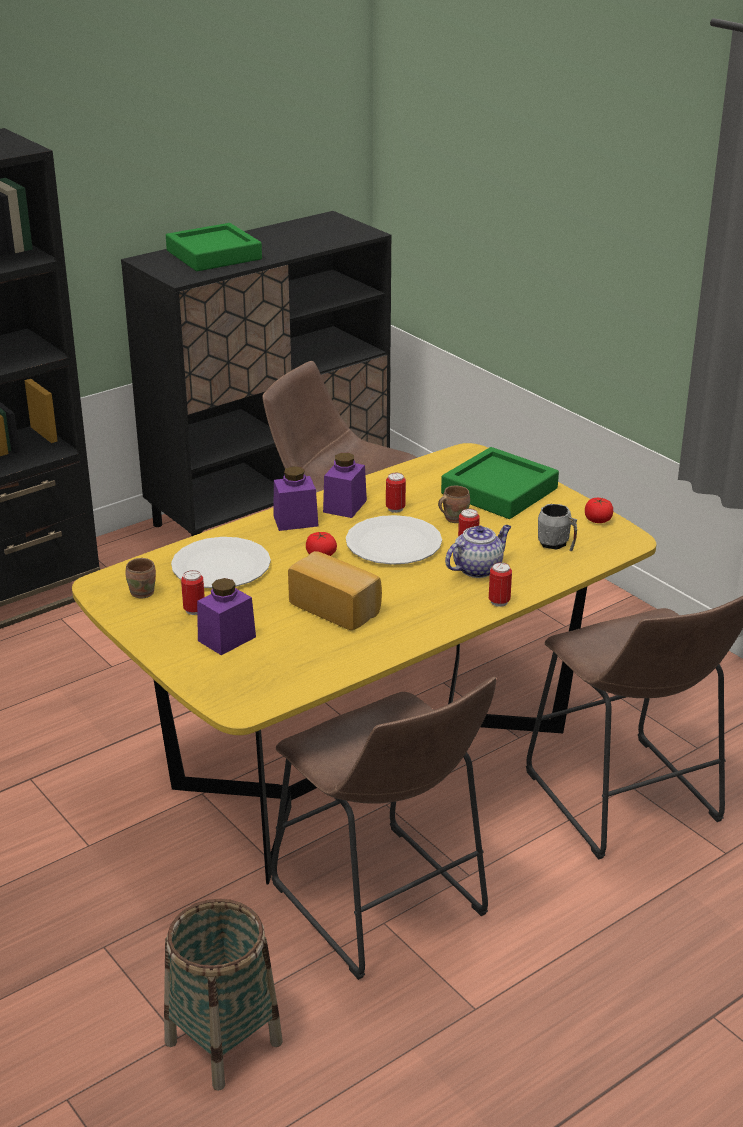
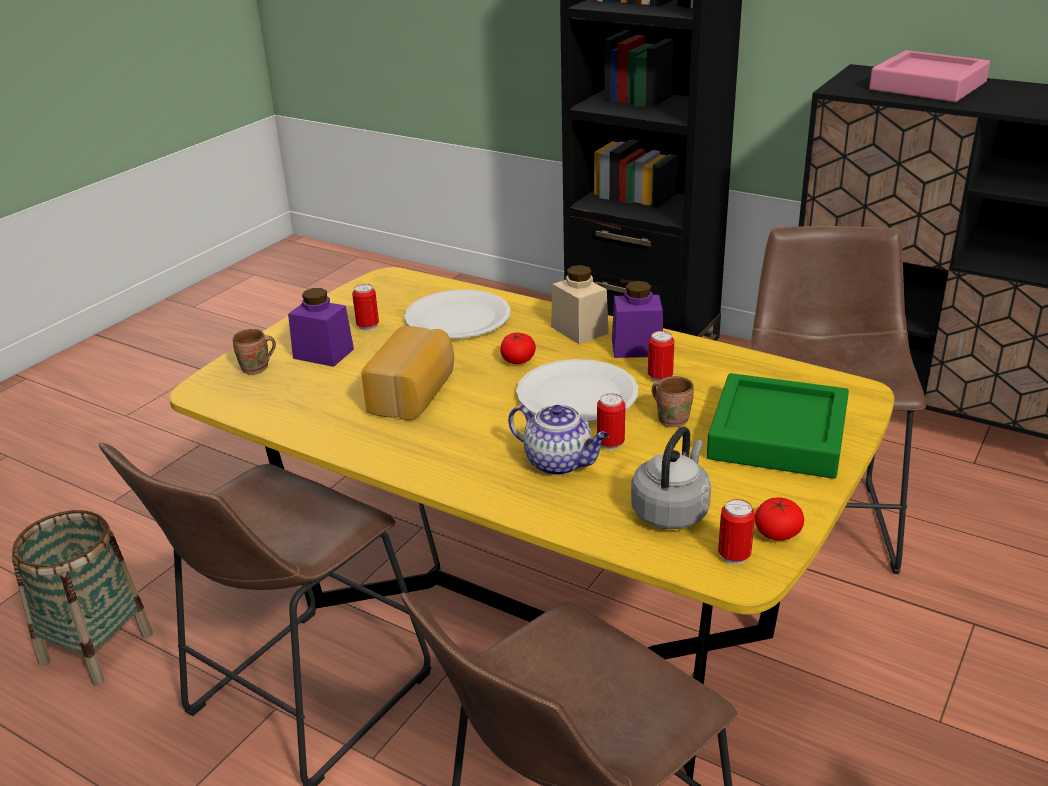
camera: 70 degrees right, 0 degrees up
(144, 592) = (387, 297): brown mug -> brown mug (257, 369)
(214, 255) = (927, 86): green tray -> pink tray
(295, 521) = (579, 330): purple jar -> beige jar
(499, 602) = (488, 495): can -> can (734, 556)
(557, 544) = (671, 511): grey mug -> grey kettle

